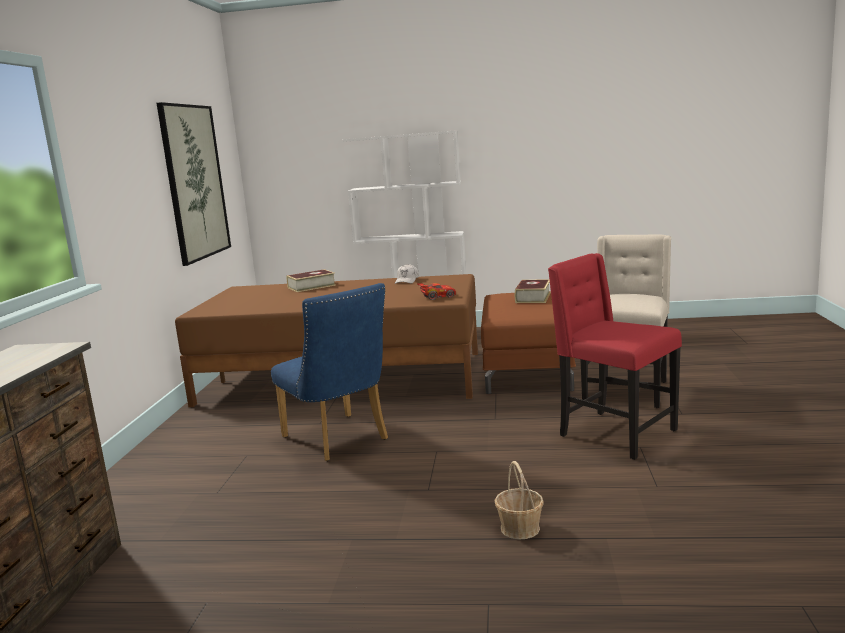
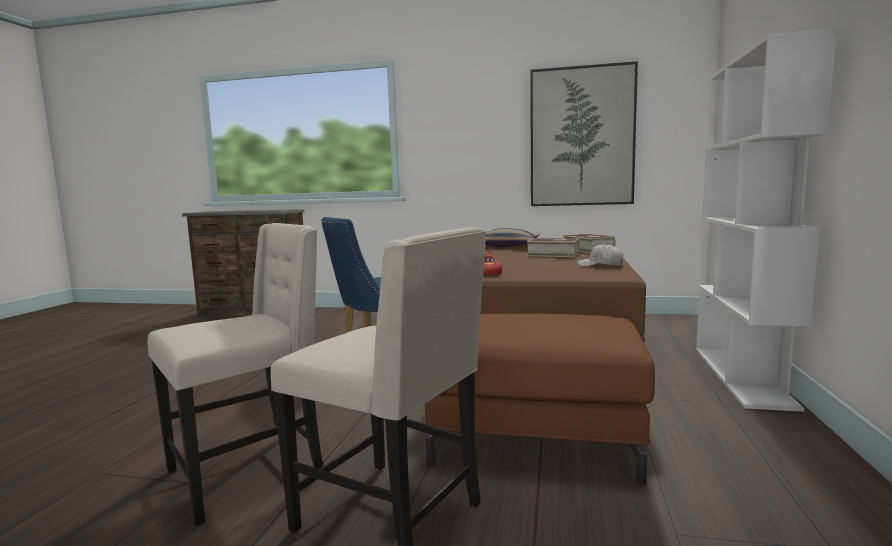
camera: 95 degrees right, 5 degrees down
(254, 306) = (508, 246): none -> pillow
(520, 528) = (146, 402): basket -> none
(533, 297) = (558, 329): book -> book (553, 254)
(614, 433) = (249, 472): red chair -> beige chair

